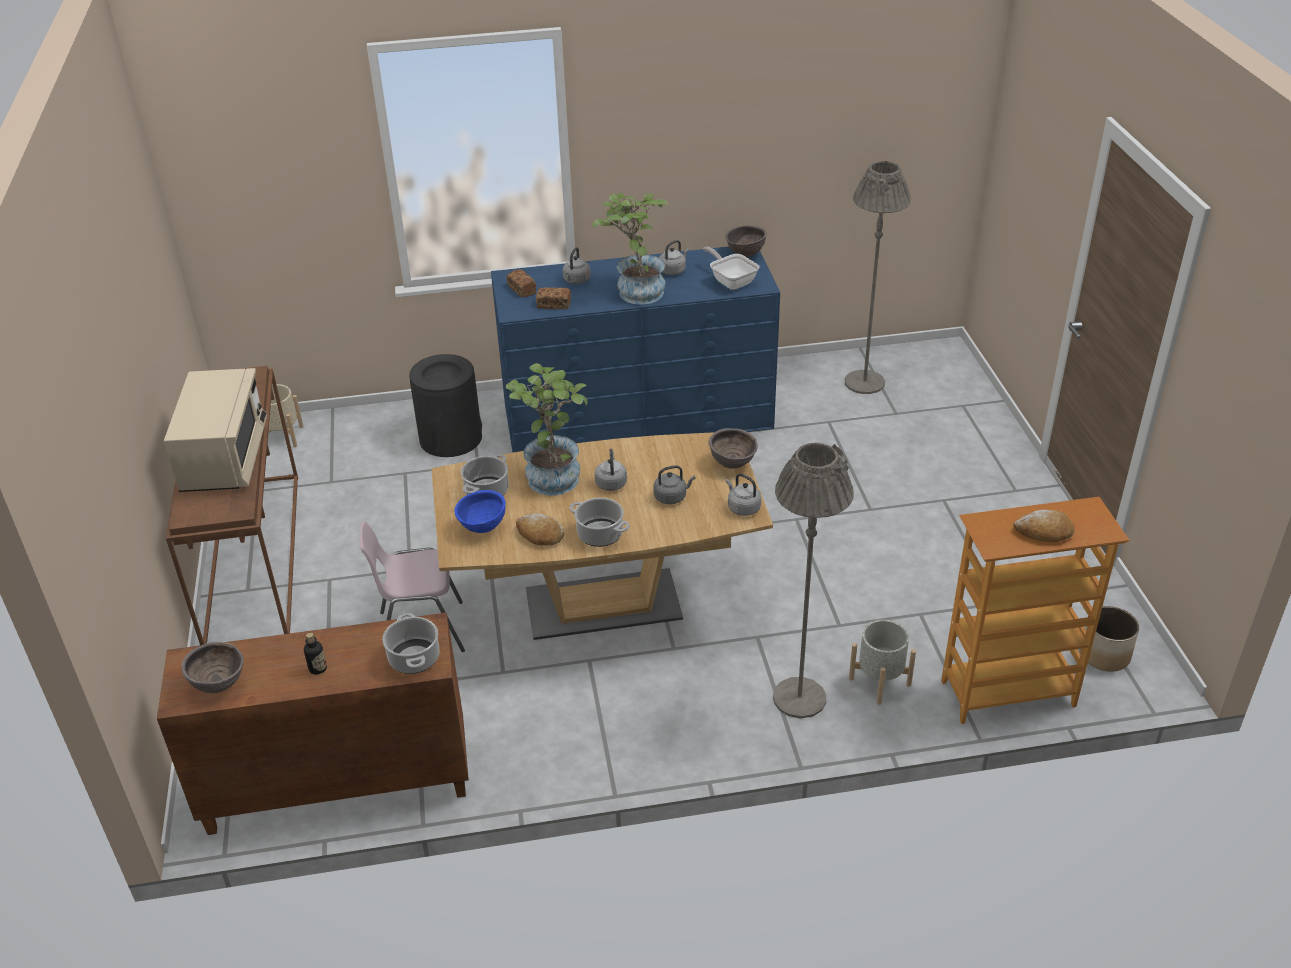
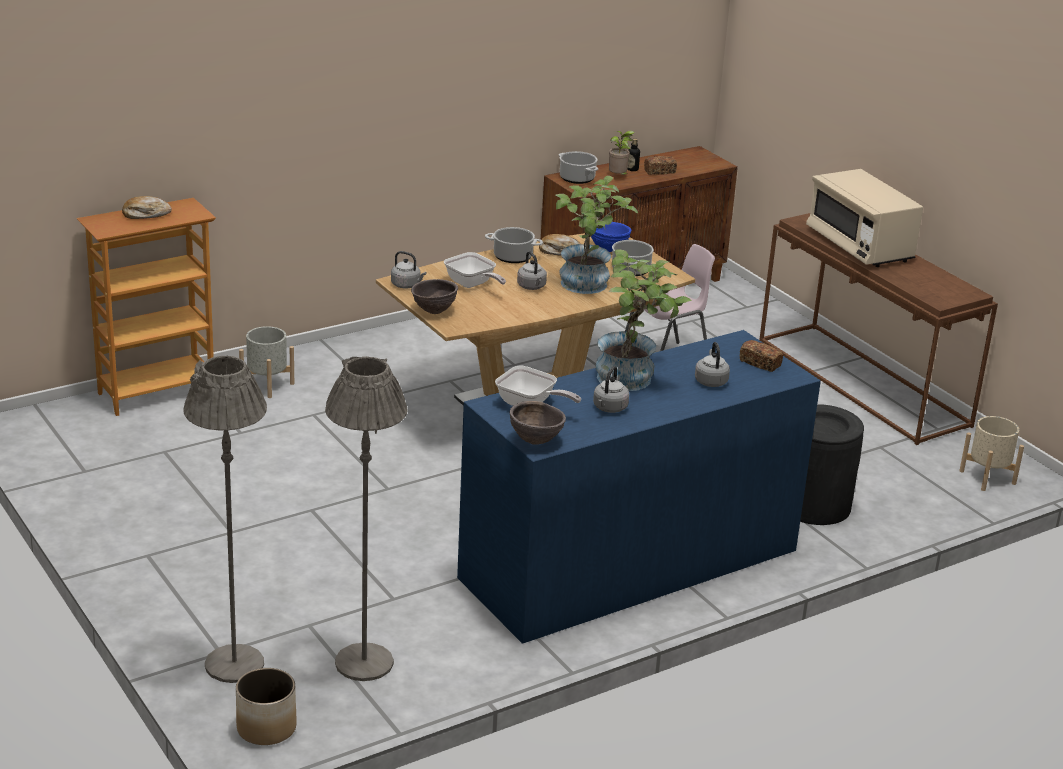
camera: 155 degrees right, 10 degrees down
(219, 685) = (682, 158): brown bowl -> none
(355, 651) = (618, 177): none -> potted plant
(554, 305) = (706, 352): bread -> bread (659, 171)
(672, 497) = (472, 284): grey kettle -> frying pan
(799, 698) = (331, 367): grey floor lamp -> grey floor lamp (234, 664)
(1104, 655) = (66, 428): planter -> planter (266, 728)

